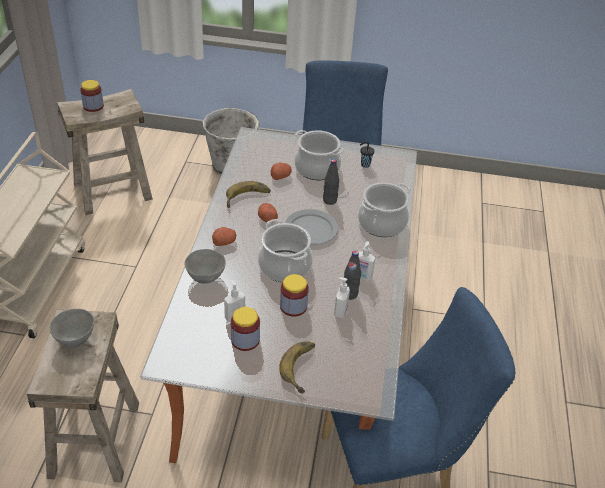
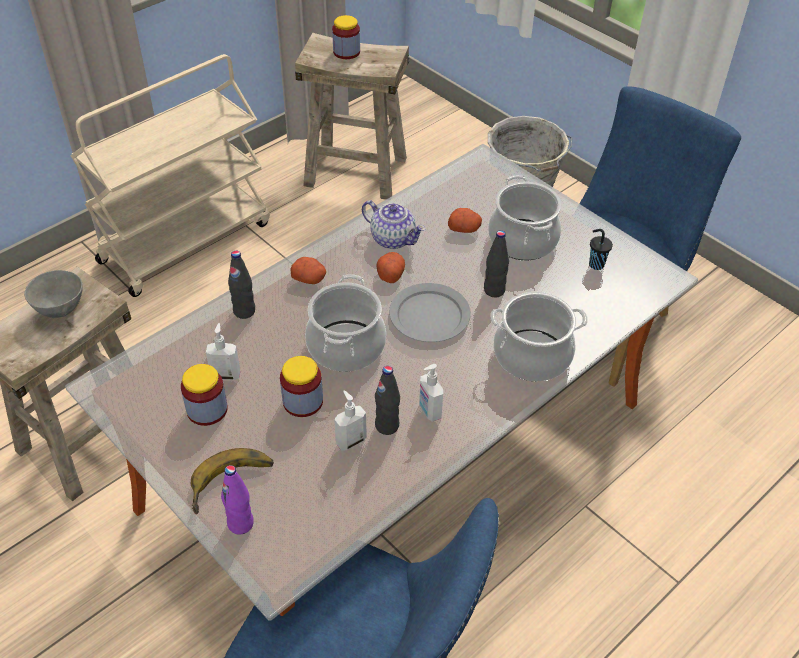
camera: 40 degrees right, 5 degrees up
(206, 278) = (244, 311): grey bowl -> black bottle
(248, 199) = (393, 239): banana -> teapot
(330, 384) = (240, 523): none -> purple bottle

